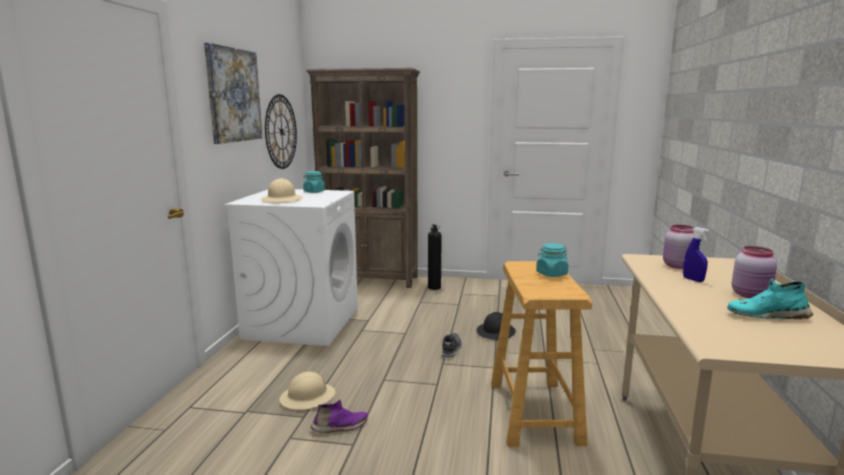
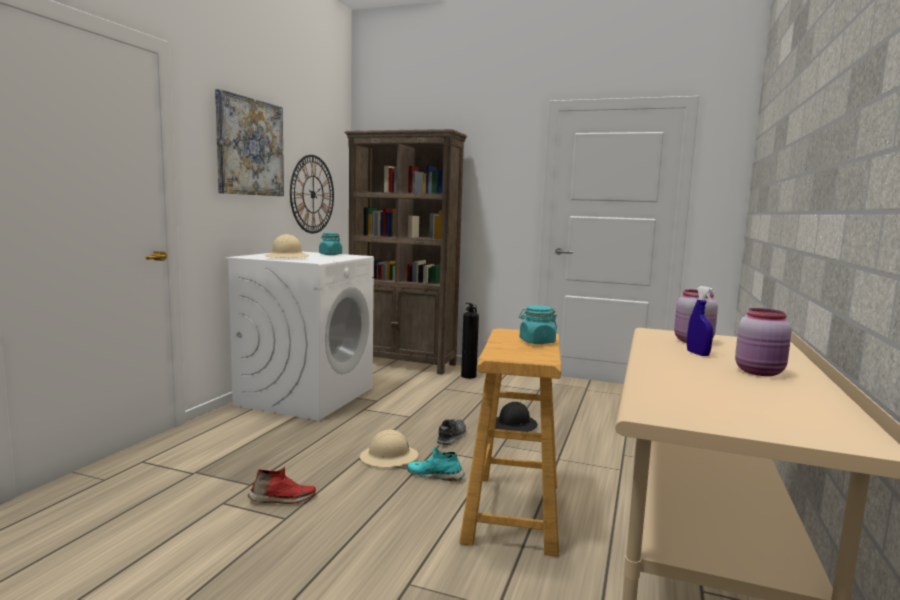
camera: 10 degrees right, 5 degrees down
(308, 397) = (266, 467): beige hard hat -> beige hard hat (389, 457)
(340, 427) = (282, 500): purple shoe -> red shoe
(766, 315) = (758, 391): turquoise shoe -> turquoise shoe (435, 476)

